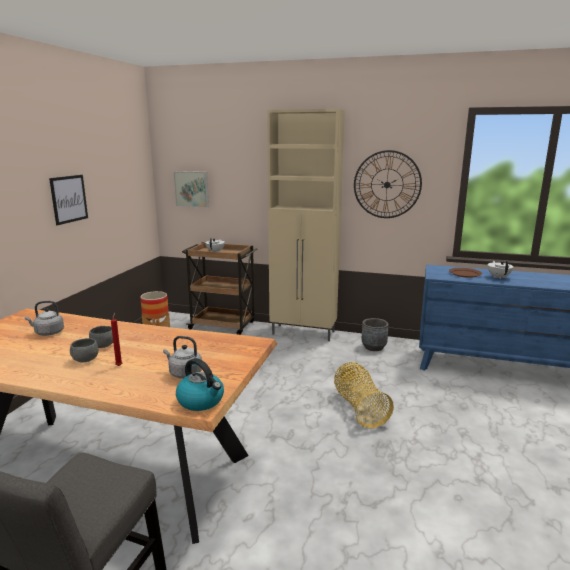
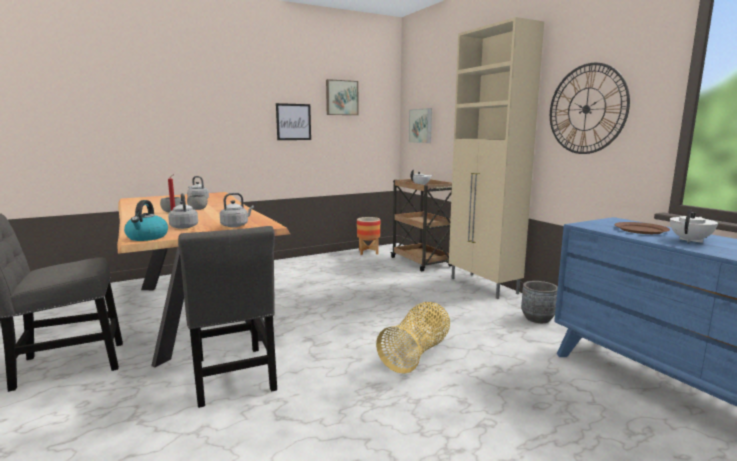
camera: 45 degrees right, 5 degrees down
(107, 163) = (341, 98): none -> picture
(227, 352) = (236, 225): none -> grey kettle
(285, 502) = (233, 378): none -> grey chair

